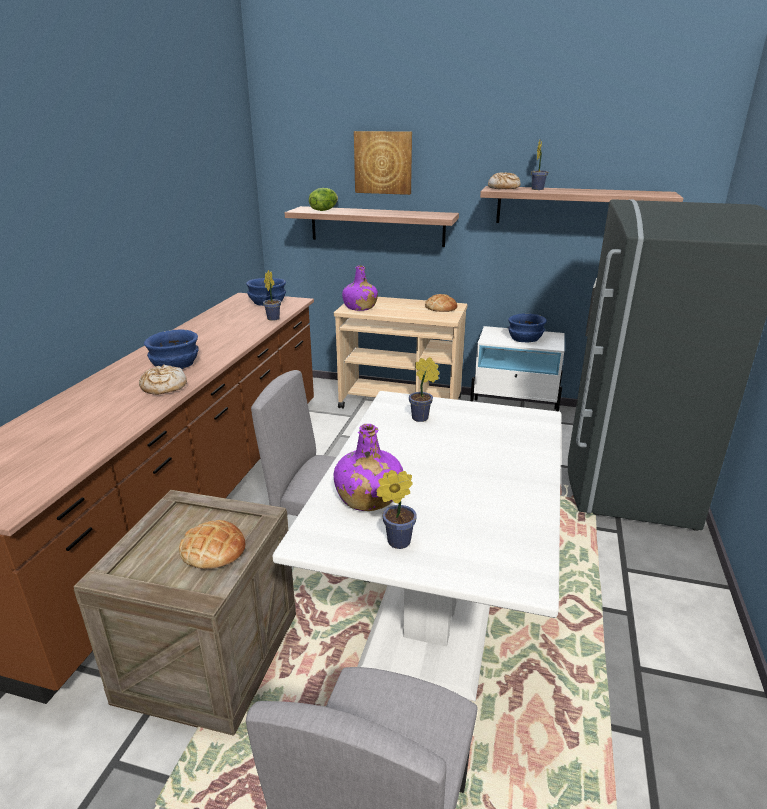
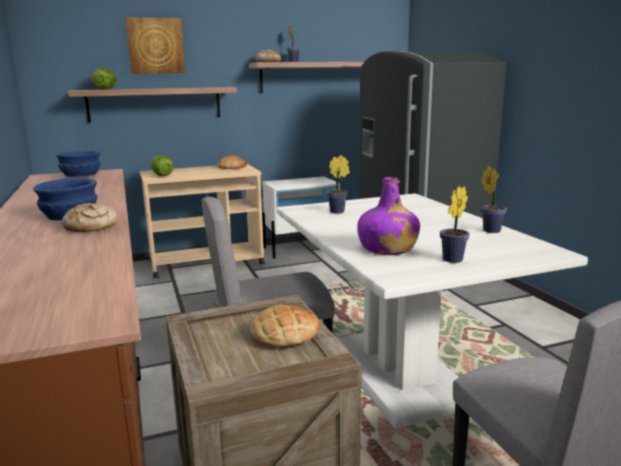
camera: 35 degrees left, 10 degrees down
(274, 318) = (110, 181): potted plant -> potted plant (490, 230)
(360, 307) = (162, 175): purple bottle -> lettuce
(525, 339) = (304, 182): blue bowl -> none

